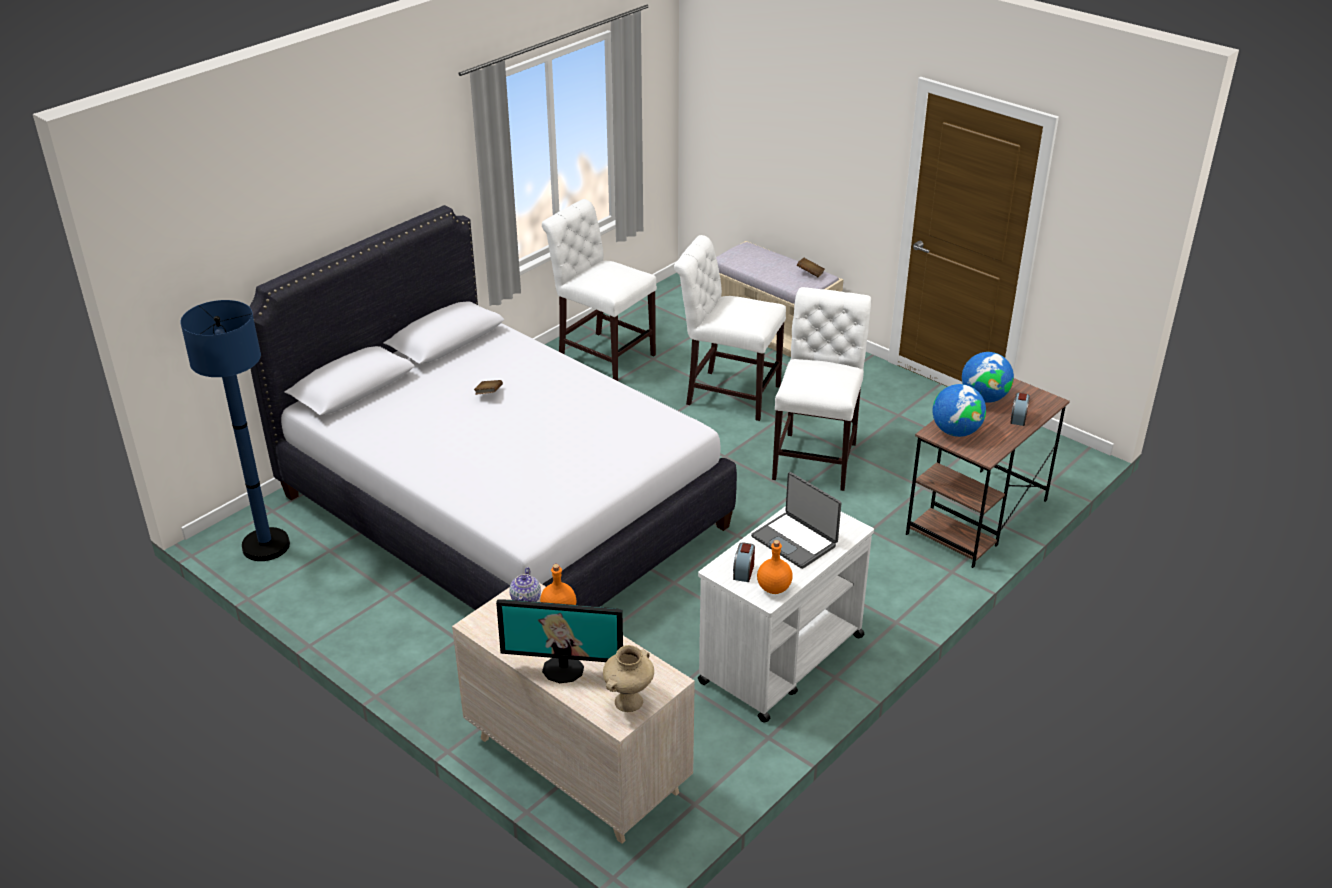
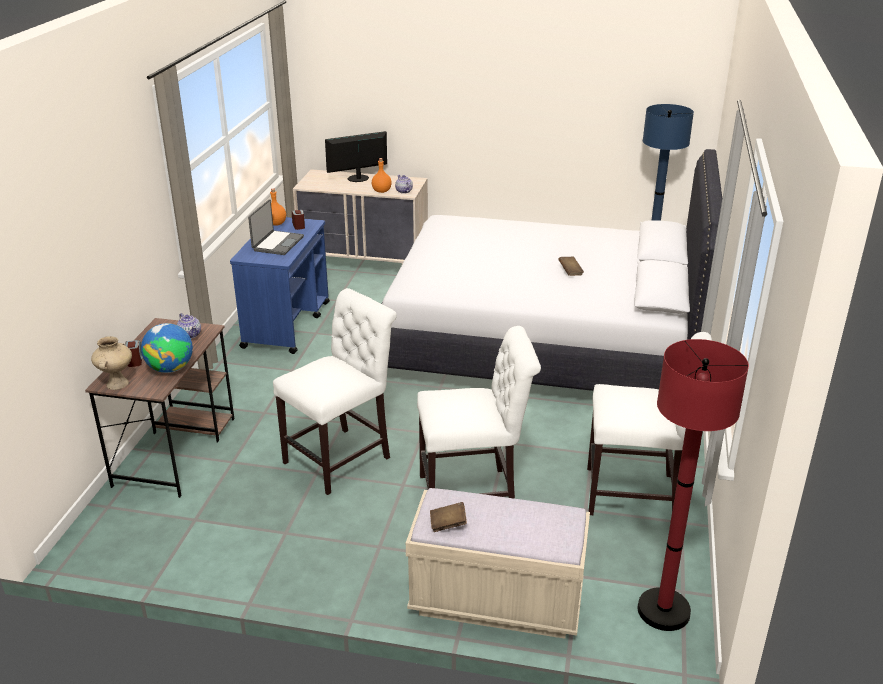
camera: 150 degrees right, 5 degrees down
(629, 702) = (317, 177): beige vase -> beige vase (117, 383)
(672, 298) = (663, 611): none -> red floor lamp
(780, 659) = (287, 324): white cart -> blue cart
(795, 541) = (277, 243): laptop -> laptop turned 90 degrees clockwise
(817, 457) = (342, 458): white chair -> white chair turned 120 degrees counterclockwise
(955, 431) = (190, 334): globe -> teapot

